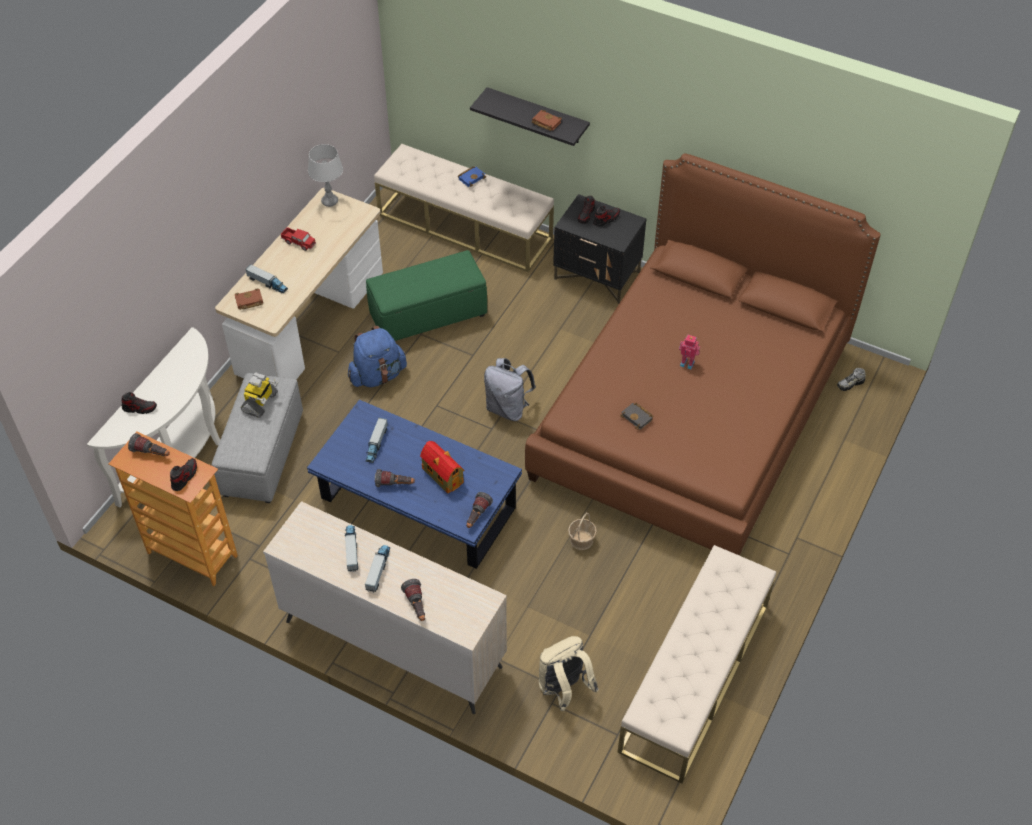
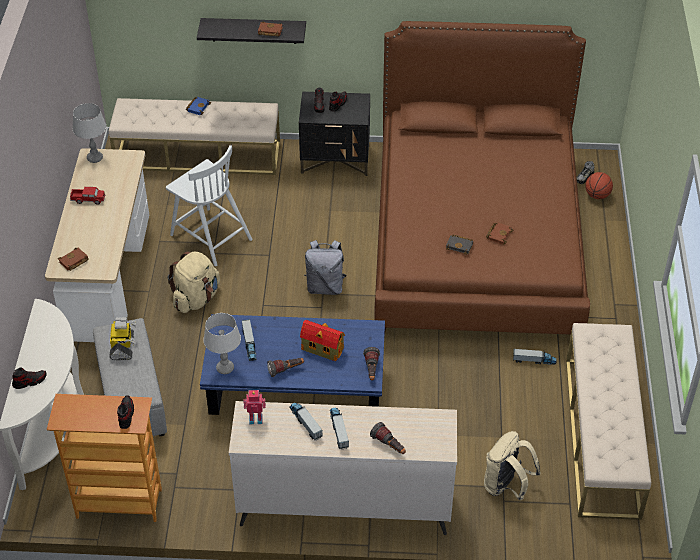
camera: 25 degrees left, 5 degrees down
(152, 453) = (82, 406): flashlight -> none
(267, 283) = (81, 241): toy truck -> toy truck (534, 360)
(339, 460) = (225, 368): none -> grey table lamp
(378, 375) = (196, 298): blue backpack -> beige backpack
(427, 315) = (210, 236): green ottoman -> white chair
(581, 540) = (450, 367): basket -> none
(686, 419) = (498, 234): none -> brown book
(687, 363) = (472, 192): toy robot -> toy robot (255, 418)
(852, 409) = (597, 195): none -> basketball

